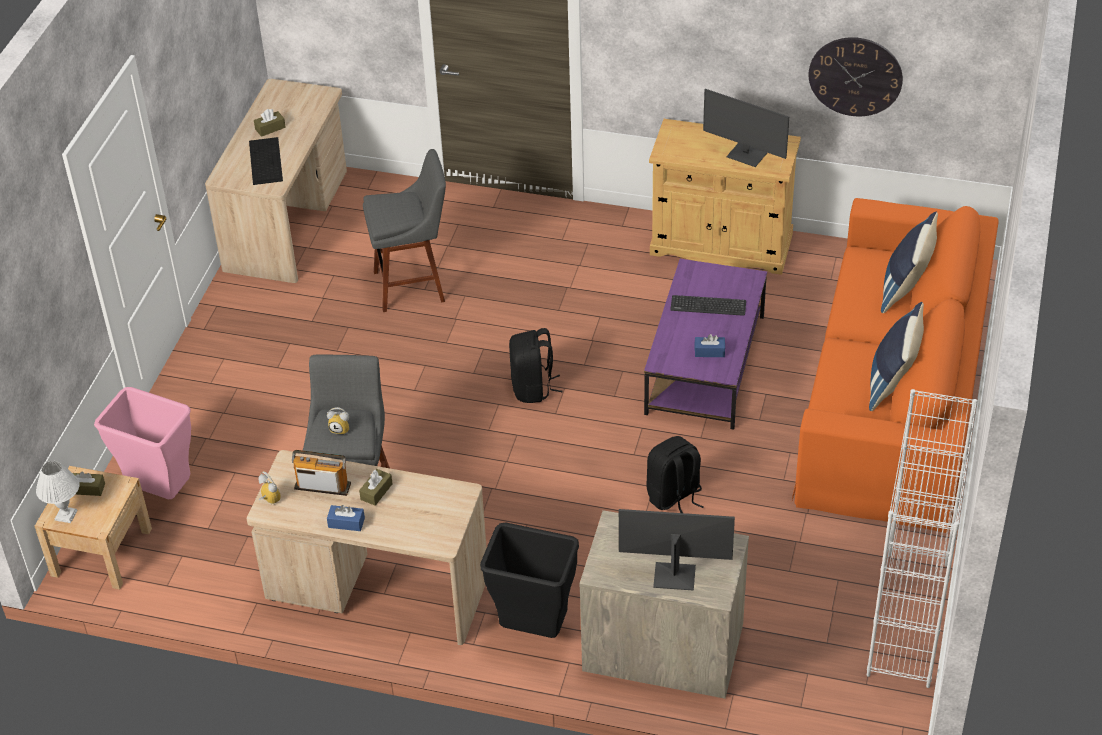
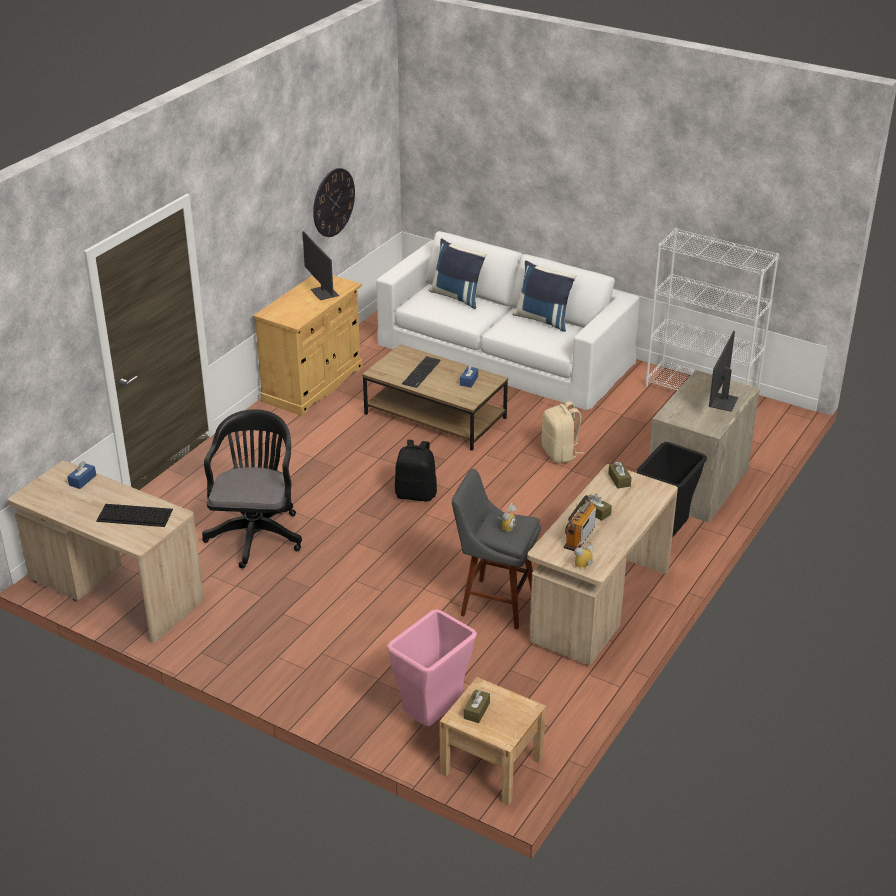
camera: 75 degrees left, 10 degrees down
(66, 515) = (505, 728): white table lamp -> none
(270, 128) = (87, 507): brown tissue box -> brown tissue box (619, 480)
(346, 523) = (624, 531): blue tissue box -> blue tissue box (82, 480)
(413, 286) = (256, 533): grey stool -> black office chair
(674, 497) = (560, 454): black backpack -> beige backpack
(705, 365) = (436, 416): purple coffee table -> brown coffee table
(746, 155) = (323, 293): monitor -> monitor turned 105 degrees clockwise
(894, 393) = (505, 352): orange sofa -> white sofa

